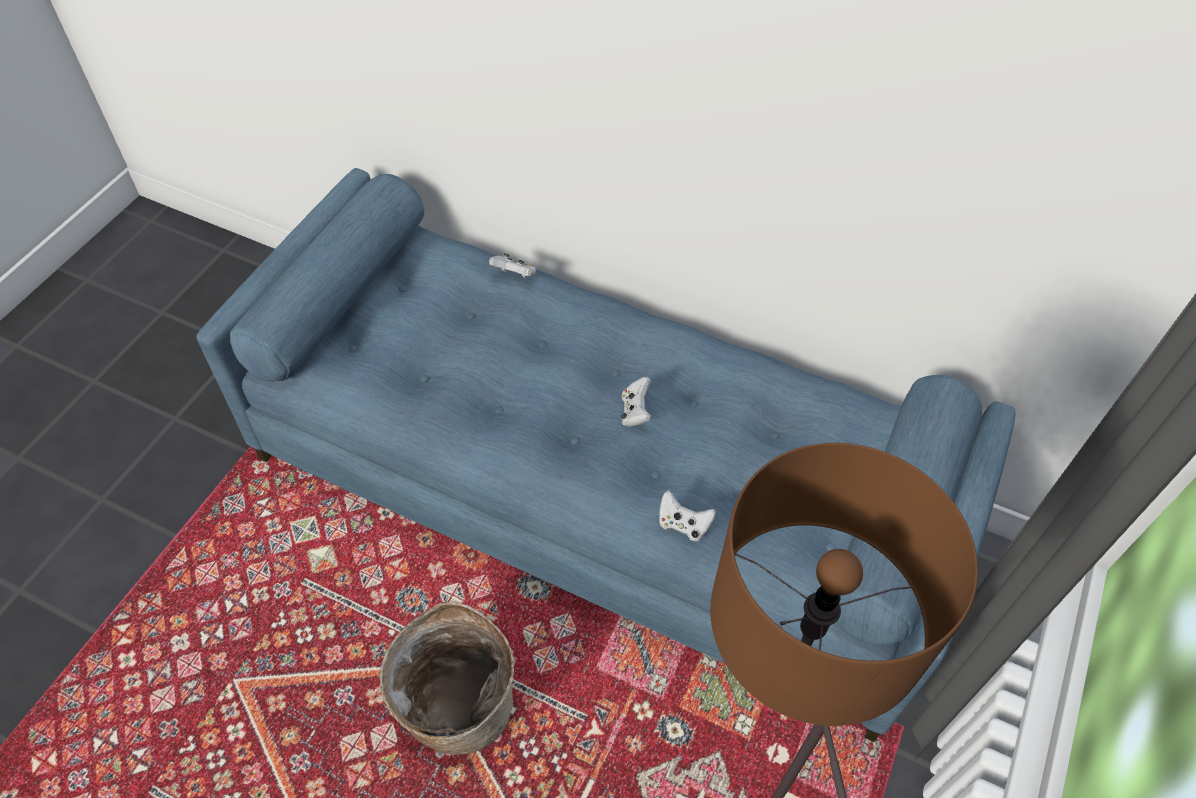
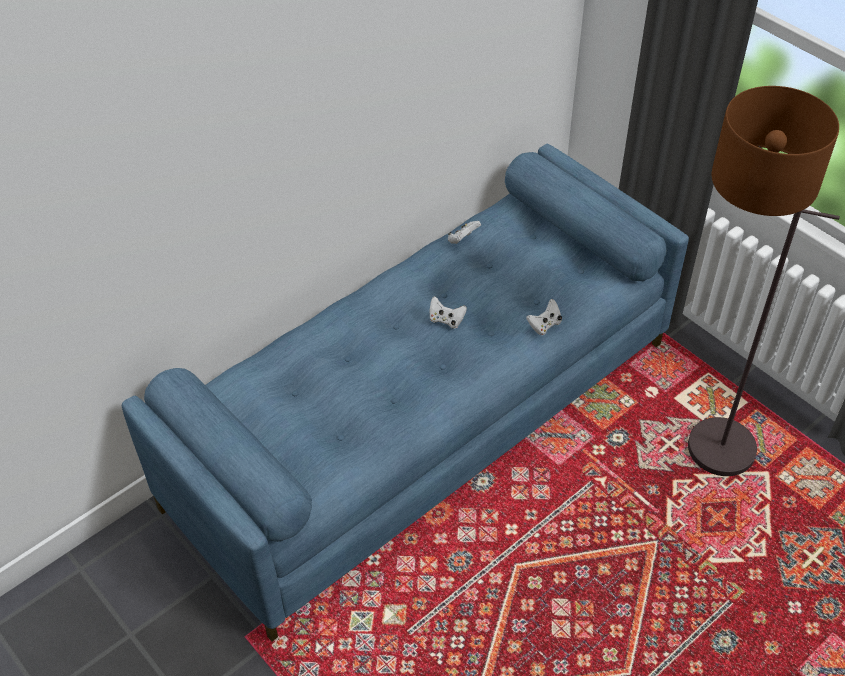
camera: 65 degrees left, 5 degrees down
(456, 703) = (551, 555): basket -> none
(515, 275) = (284, 348): white game controller -> white game controller (462, 239)

